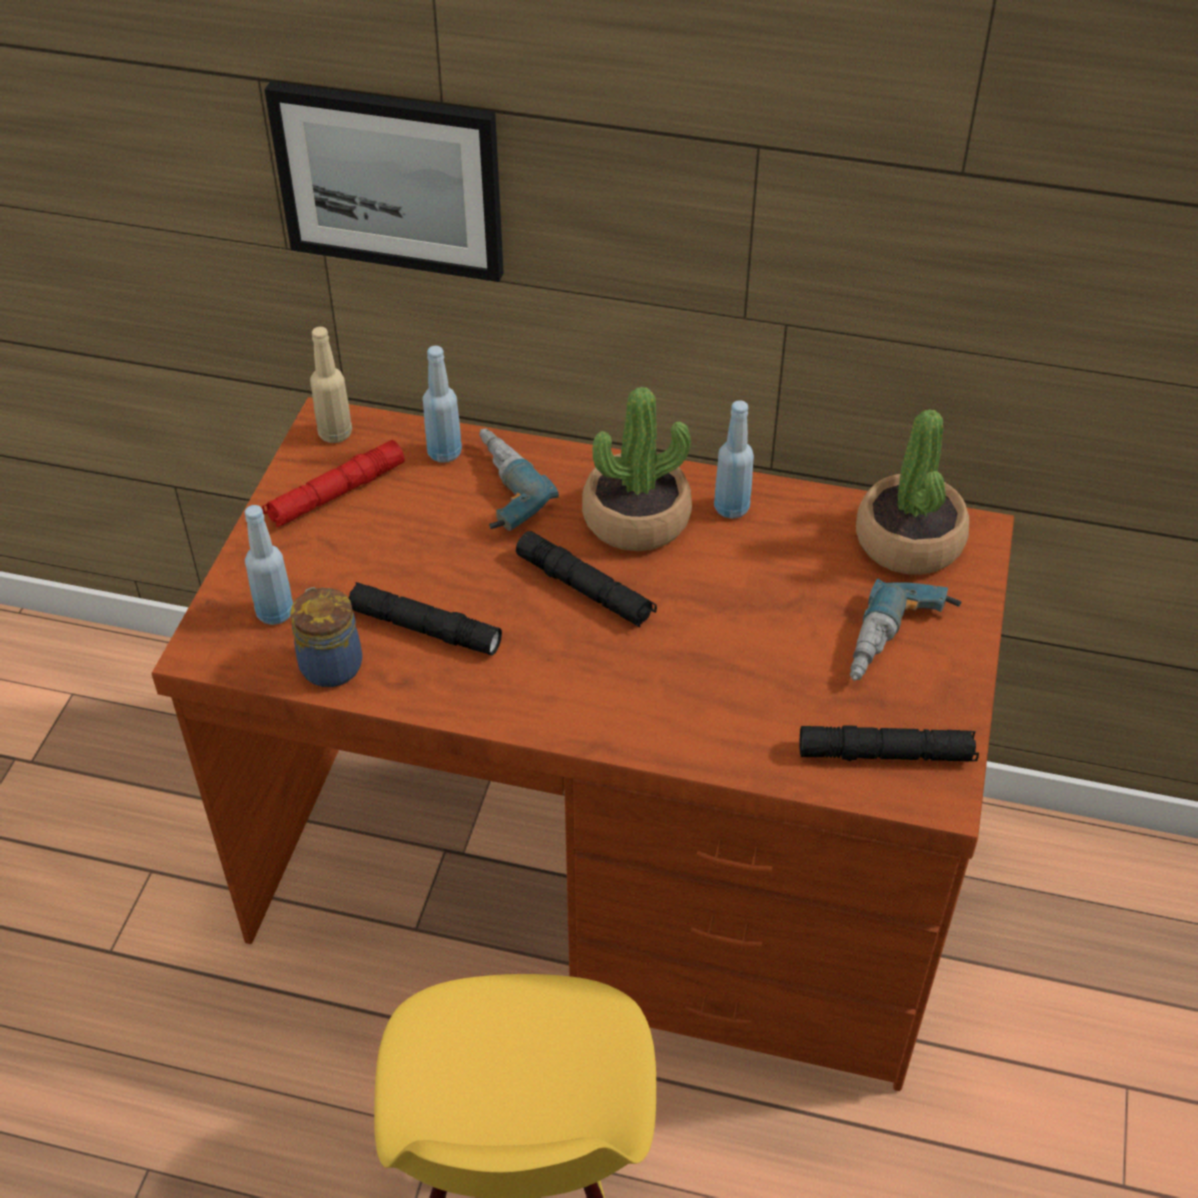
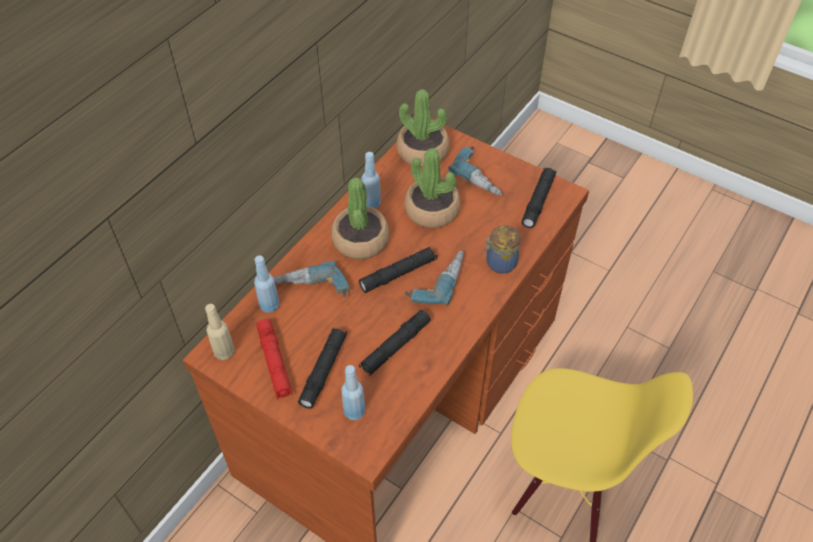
camera: 70 degrees left, 5 degrees up
(330, 664) = (403, 393): jar -> jar (499, 263)
(341, 554) = (323, 370): none -> black flashlight
(390, 179) = (187, 205): picture -> none
(594, 644) = (436, 280): none -> power drill
(763, 595) = (432, 210): none -> potted plant

